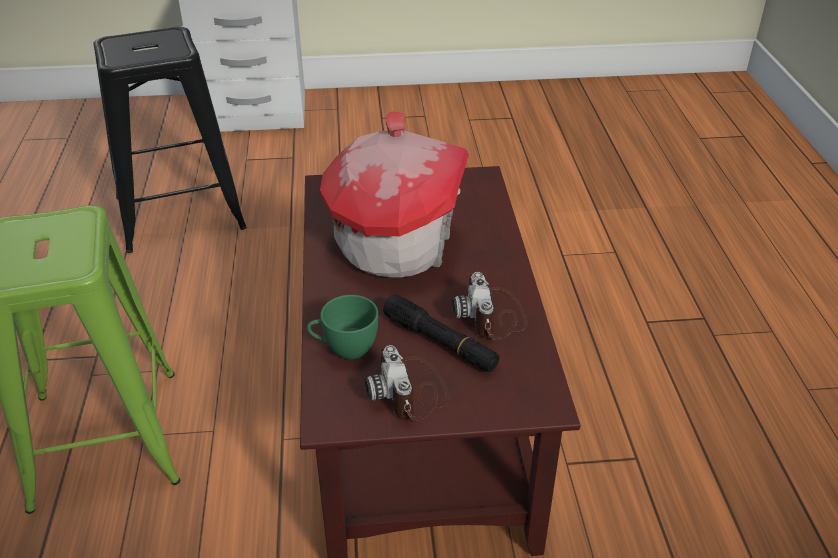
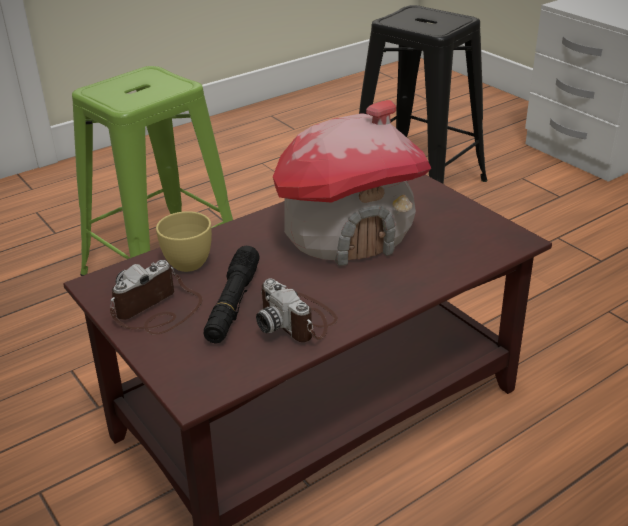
camera: 60 degrees right, 5 degrees down
(344, 349) = (185, 260): green cup -> yellow cup
(493, 316) = (297, 320): camera -> camera turned 90 degrees counterclockwise

